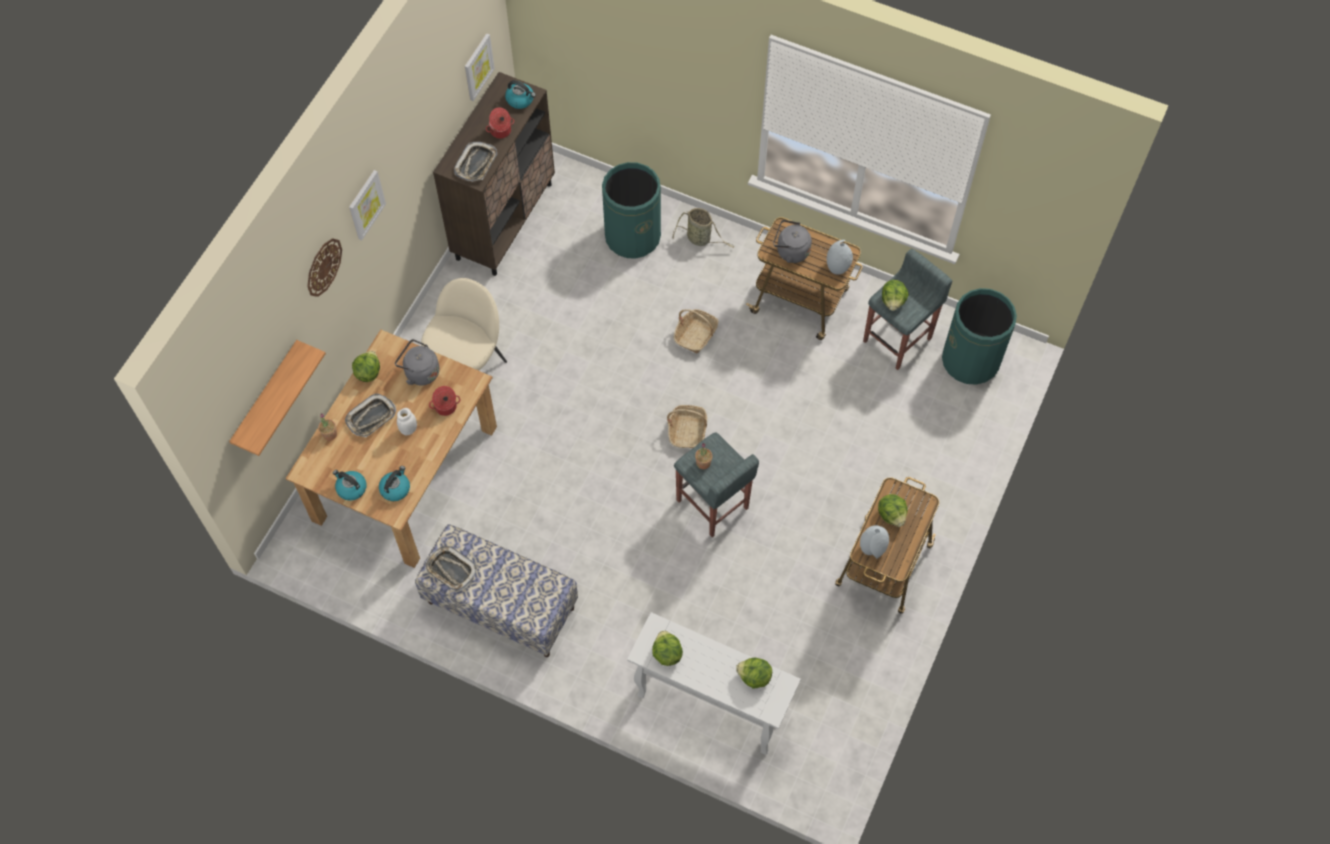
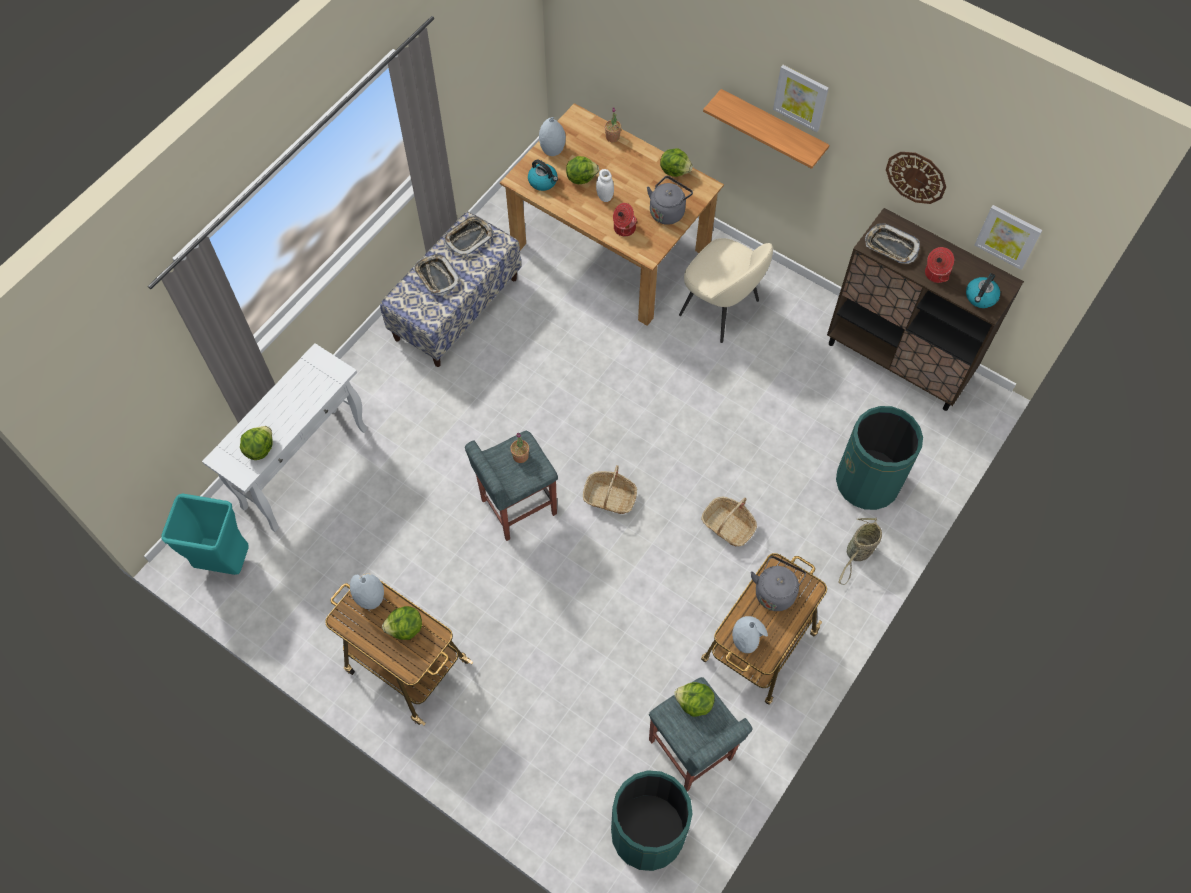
camera: 100 degrees right, 0 degrees up
(267, 398) = (617, 45): shelf -> shelf (772, 128)
(323, 267) = (727, 59): wall clock -> wall clock (916, 177)
(351, 488) = (552, 149): kettle -> grey vase
(371, 418) = (624, 169): tray -> tray (436, 277)
(666, 653) = (309, 377): lettuce -> lettuce (581, 177)
(824, 754) = (224, 562): none -> turquoise trash can

